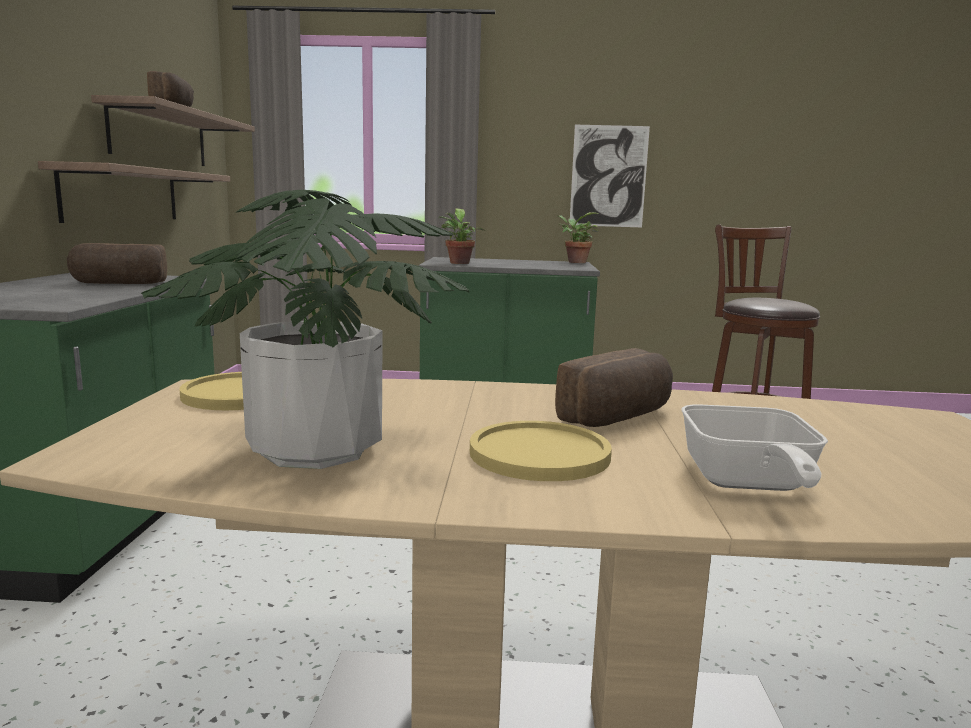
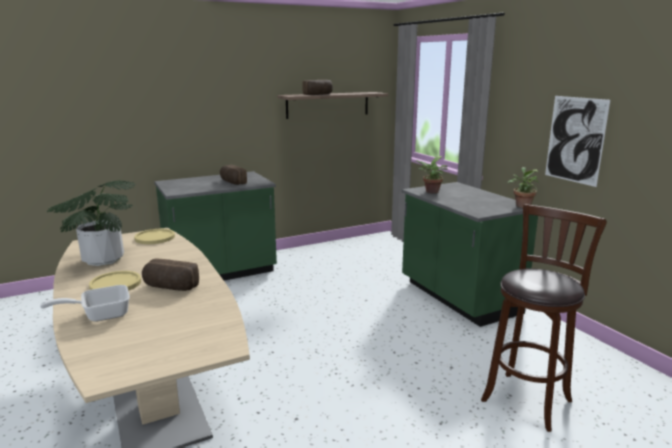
camera: 60 degrees right, 5 degrees up
(122, 195) = (294, 136): shelf -> none

